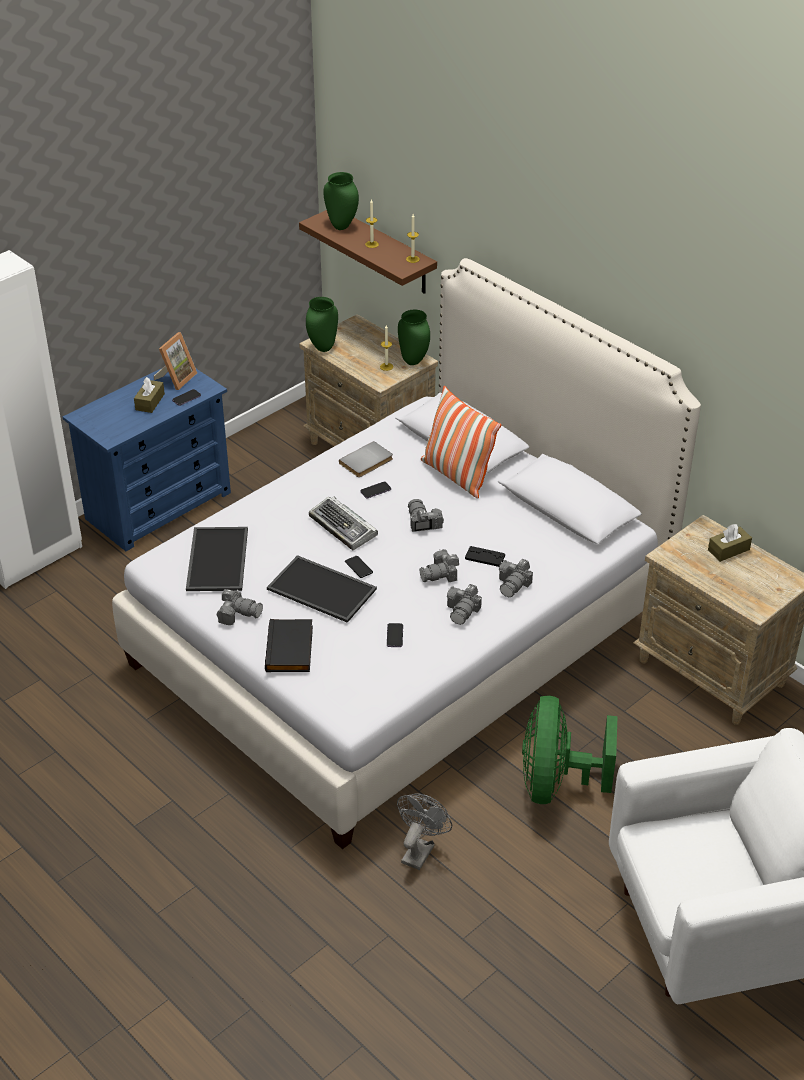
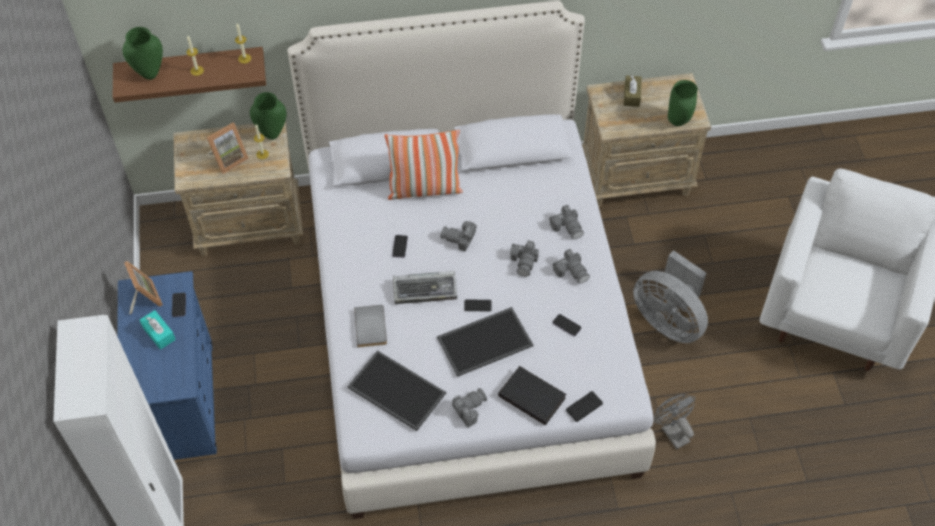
camera: 55 degrees left, 15 degrees up
(150, 402) = (159, 333): brown tissue box -> turquoise tissue box
(323, 348) = (199, 179): green vase -> green vase (679, 122)
(361, 352) = (228, 159): none -> picture frame
(367, 462) = (361, 232): grey book -> grey book (372, 327)
(485, 557) = (526, 226): black game controller -> black game controller (584, 407)
(556, 783) = (668, 320): green fan -> grey fan

